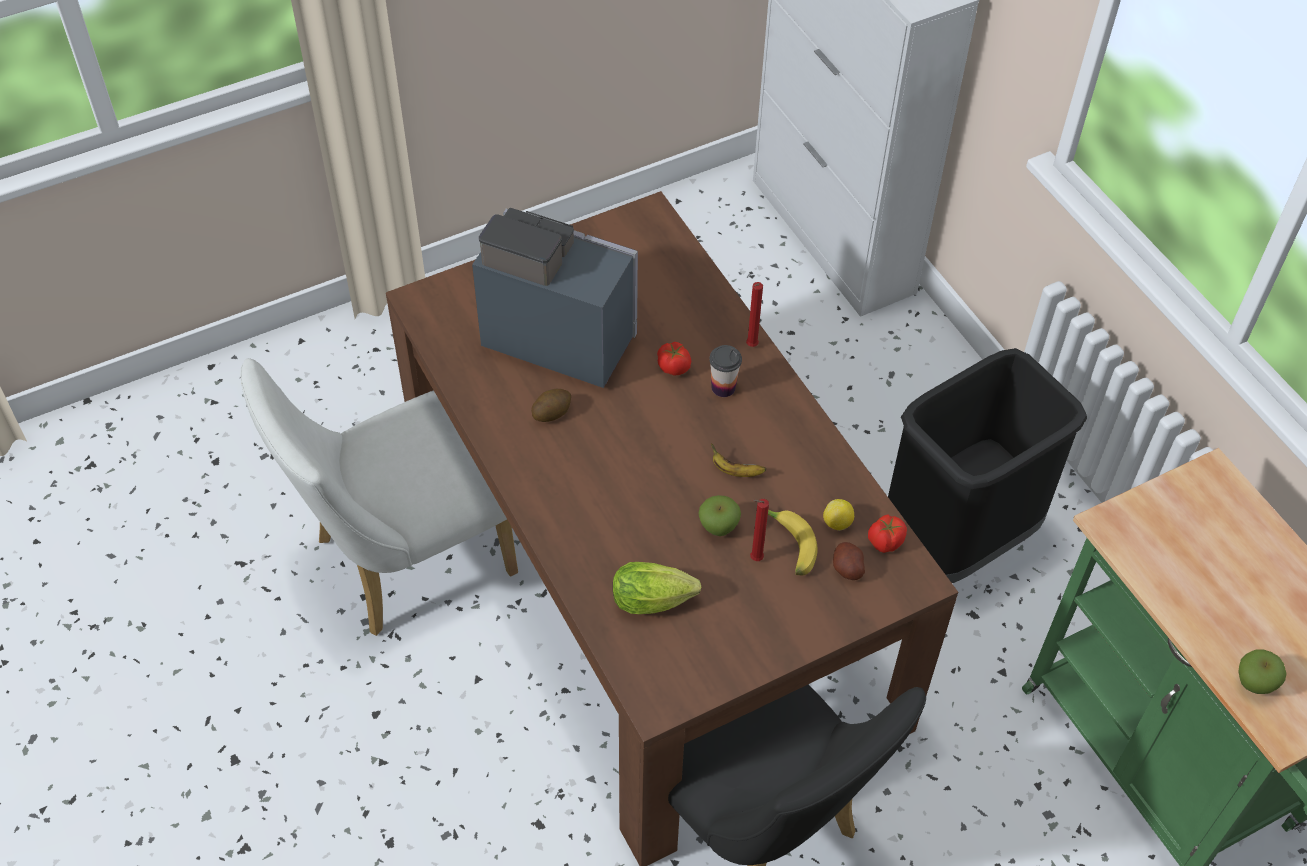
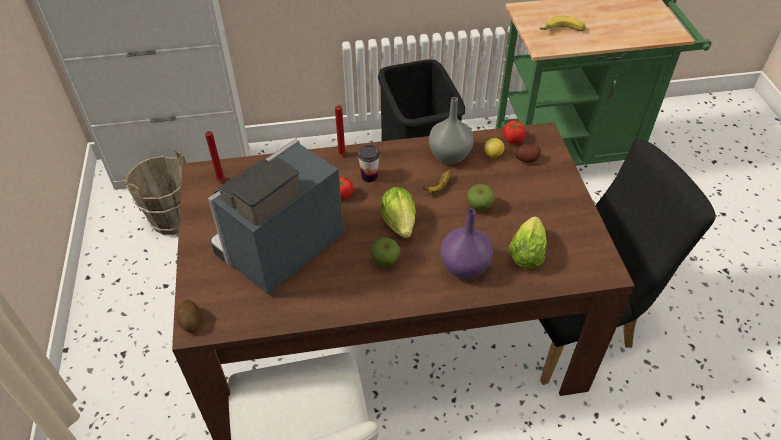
camera: 70 degrees left, 5 degrees down
(551, 412) = (349, 269): potato -> potato (191, 321)
(600, 532) = (463, 267): none -> purple vase
(646, 445) = (400, 225): none -> lettuce
(729, 265) = (172, 220): none -> brown bucket
(754, 559) = (508, 197): red candle -> red candle (220, 181)
(788, 545) = (502, 179): banana -> banana (562, 31)
(810, 470) = (450, 155): none -> grey vase
(1254, 683) = (646, 34): apple -> apple (385, 261)

